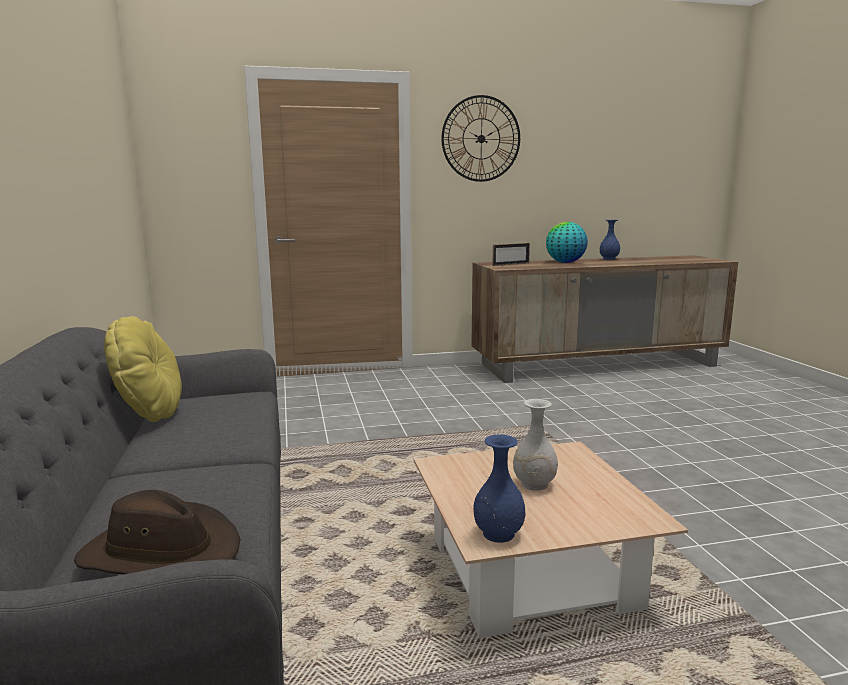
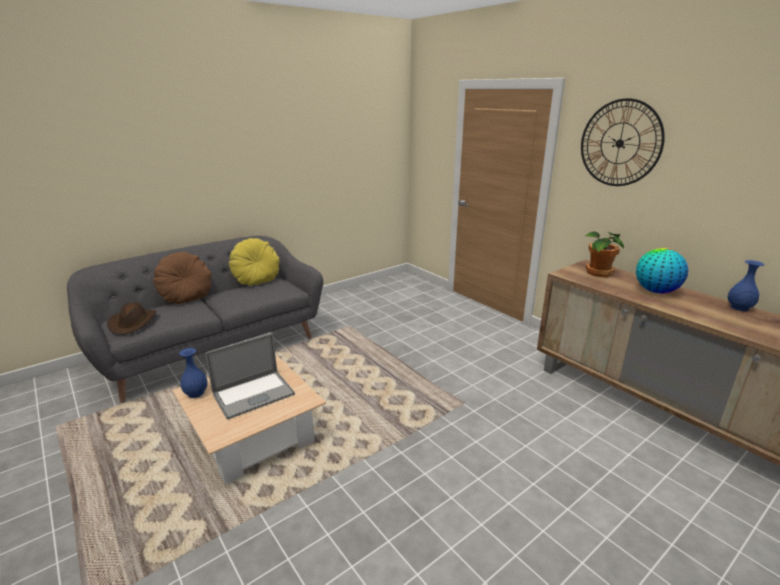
camera: 65 degrees right, 10 degrees up
(111, 484) = (187, 299): none -> brown pillow
(511, 264) = (598, 273): picture frame -> potted plant
(534, 484) = (253, 394): white vase -> laptop

